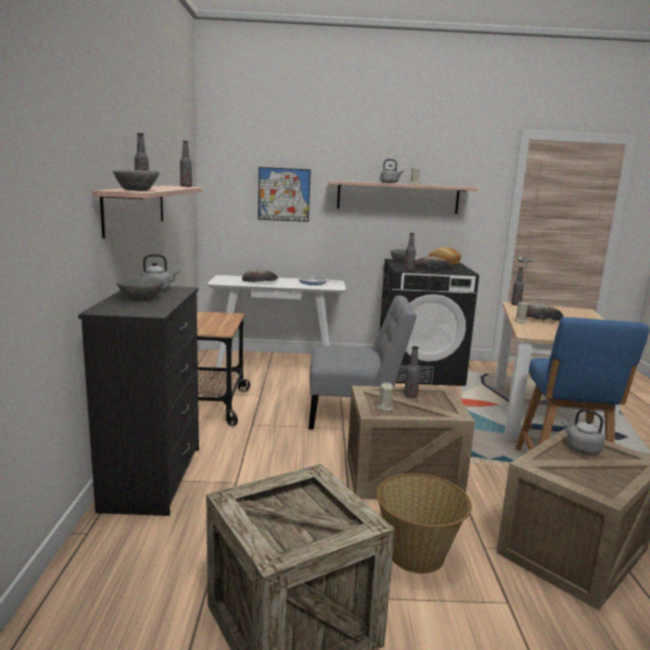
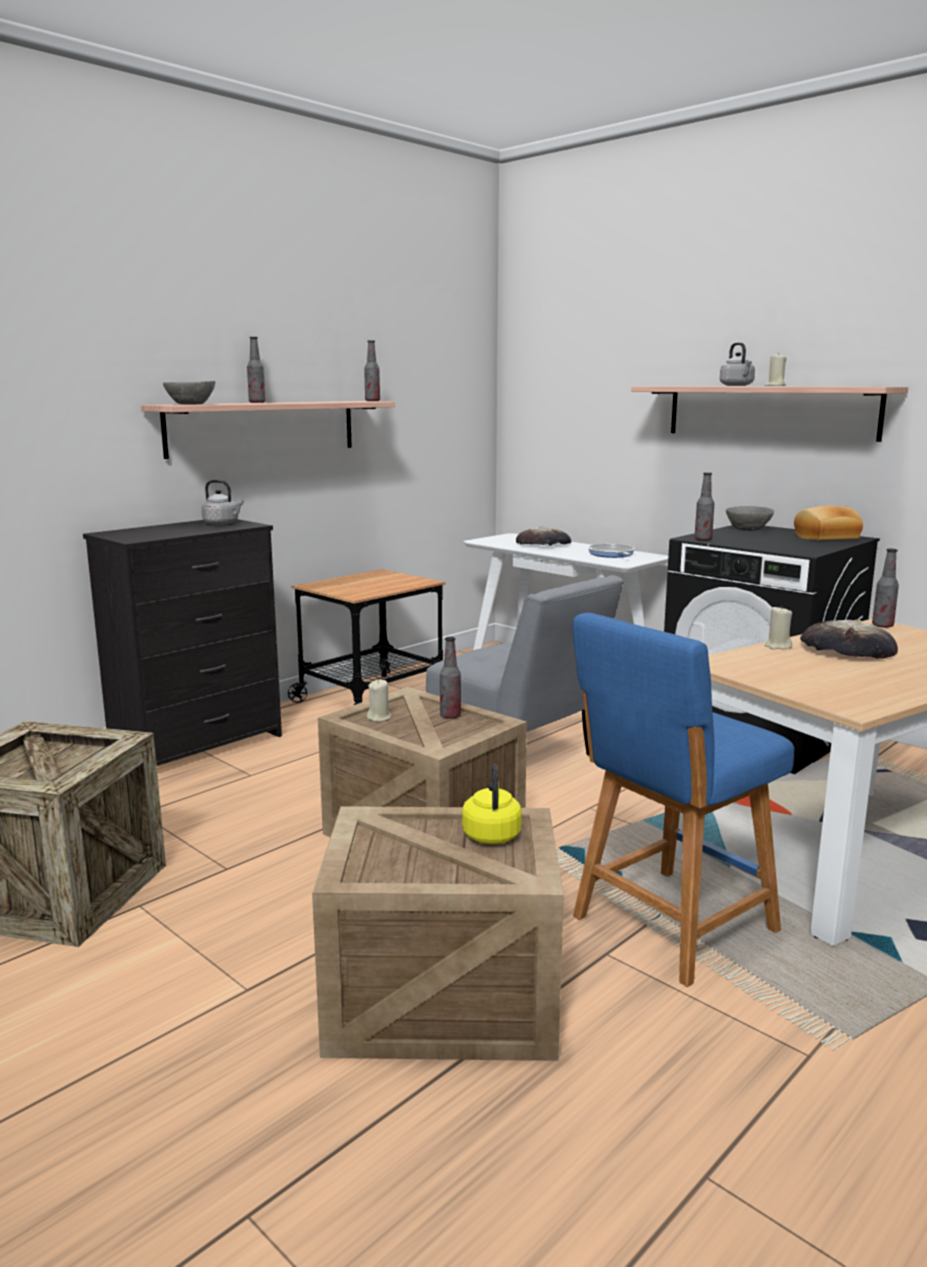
camera: 45 degrees right, 0 degrees up
(140, 299) = (173, 529): grey bowl -> none
(284, 194) = (598, 412): picture -> none
(417, 554) = (264, 905): basket -> none
(432, 268) = (761, 542): bread -> none
(581, 448) = (491, 834): grey kettle -> yellow kettle

